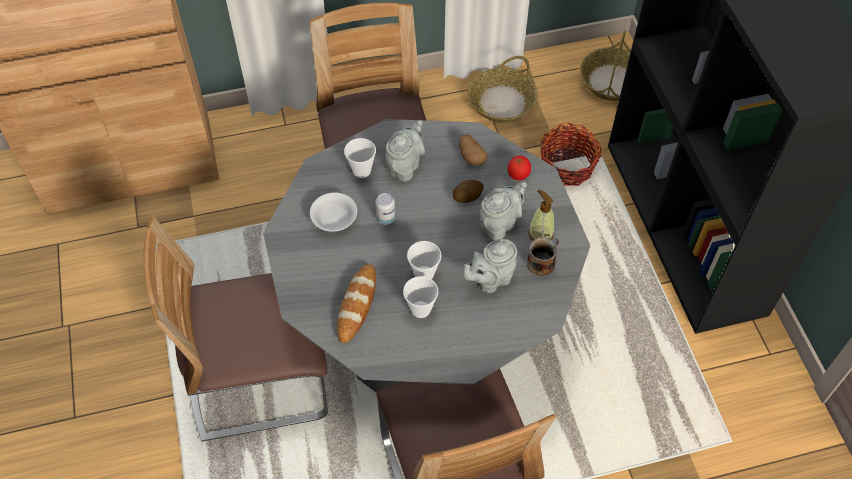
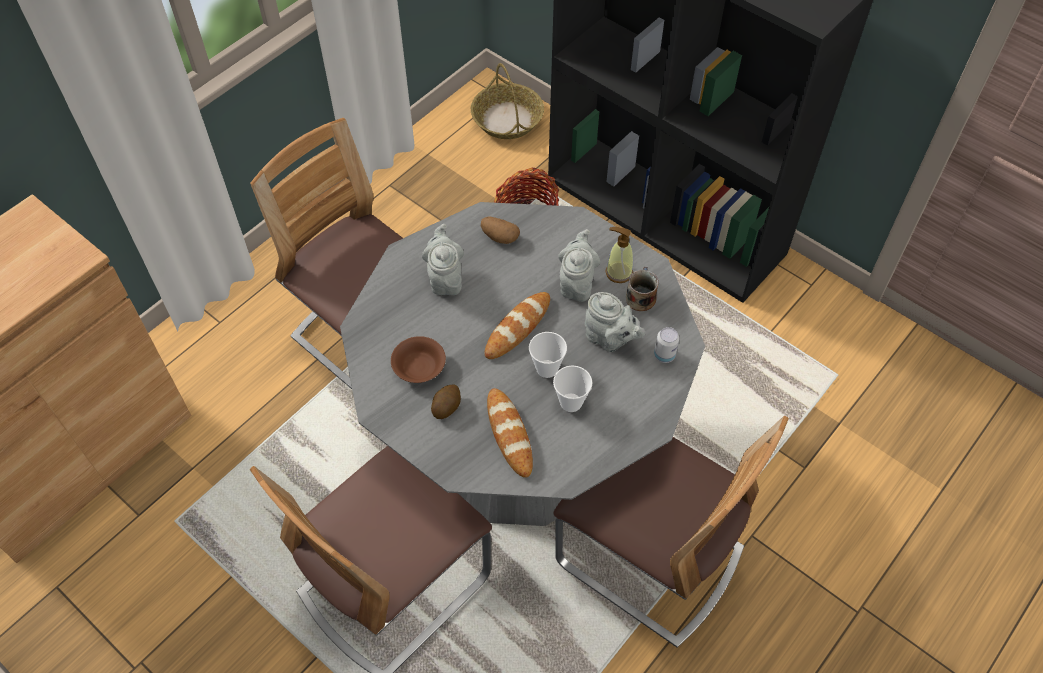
camera: 35 degrees left, 0 degrees up
(335, 218) = (419, 366): white bowl -> brown bowl
(361, 170) = (407, 306): cup -> none
(386, 218) = (468, 338): can -> can (664, 355)
(428, 231) = (518, 328): none -> bread
(467, 196) = (526, 275): potato -> potato (446, 407)
(490, 280) = (609, 339): grey teapot -> grey teapot turned 75 degrees counterclockwise
(502, 102) = (421, 189): basket -> none
(518, 176) = (556, 232): tomato -> none

